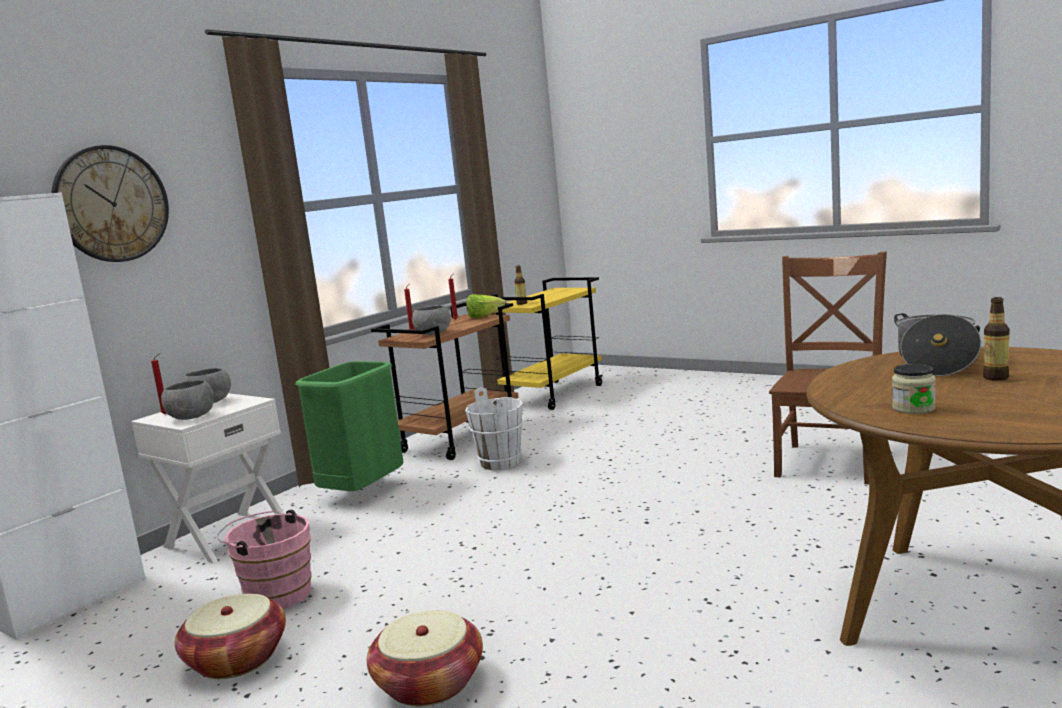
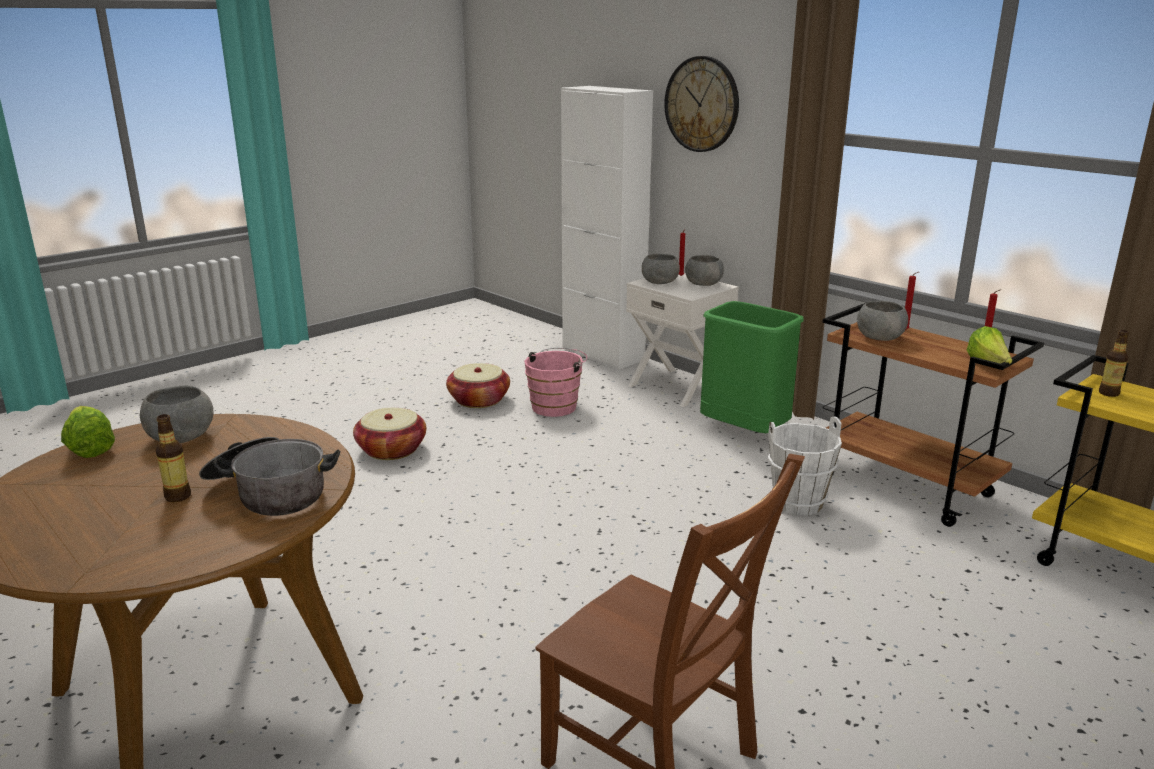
camera: 100 degrees right, 10 degrees up
(913, 408) = (181, 438): jar -> grey bowl
(1005, 429) = (89, 449): none -> lettuce

